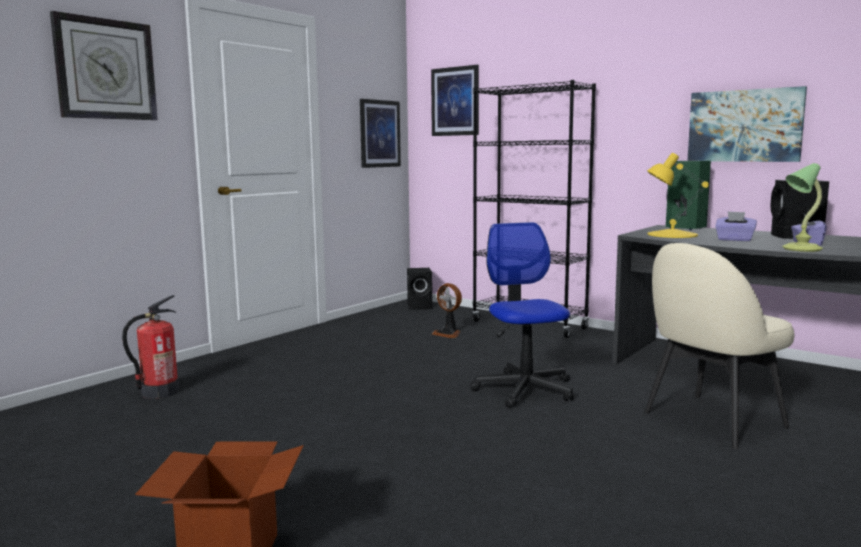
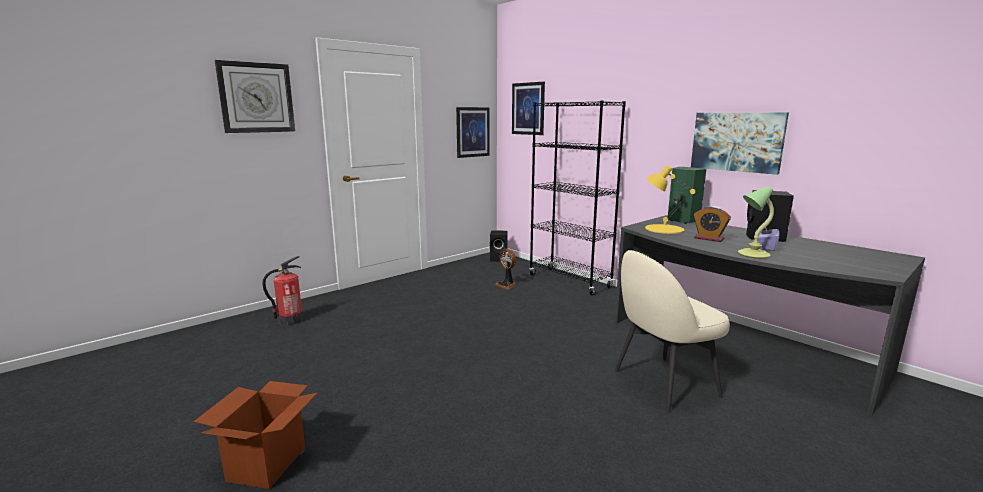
camera: 10 degrees right, 5 degrees up
(525, 389) = (535, 340): office chair -> none
(734, 239) = (709, 238): purple tissue box -> alarm clock

